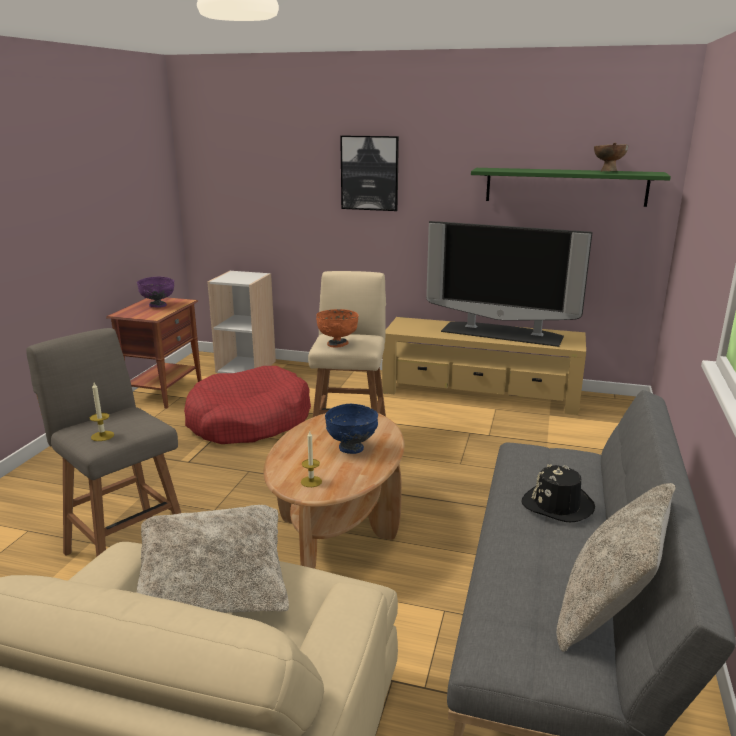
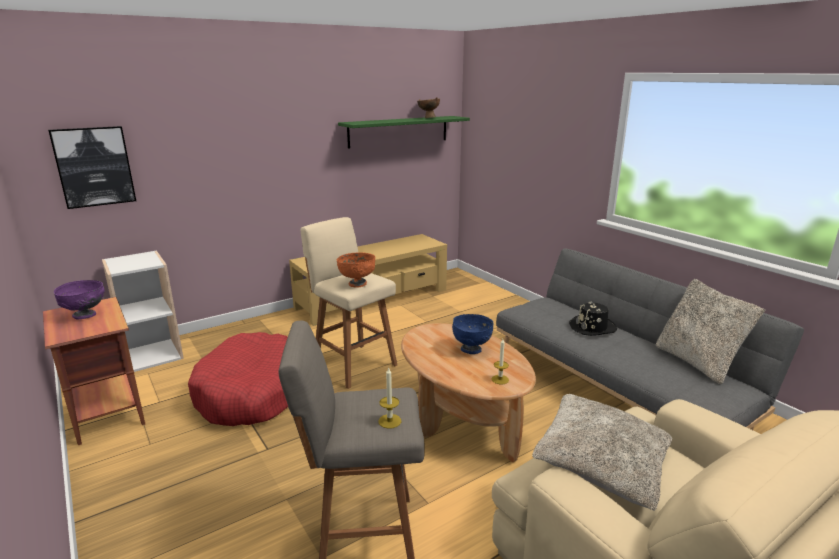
camera: 50 degrees left, 0 degrees up
(369, 173) = (248, 135): picture -> picture (94, 166)
(502, 333) = (383, 248): television -> none

